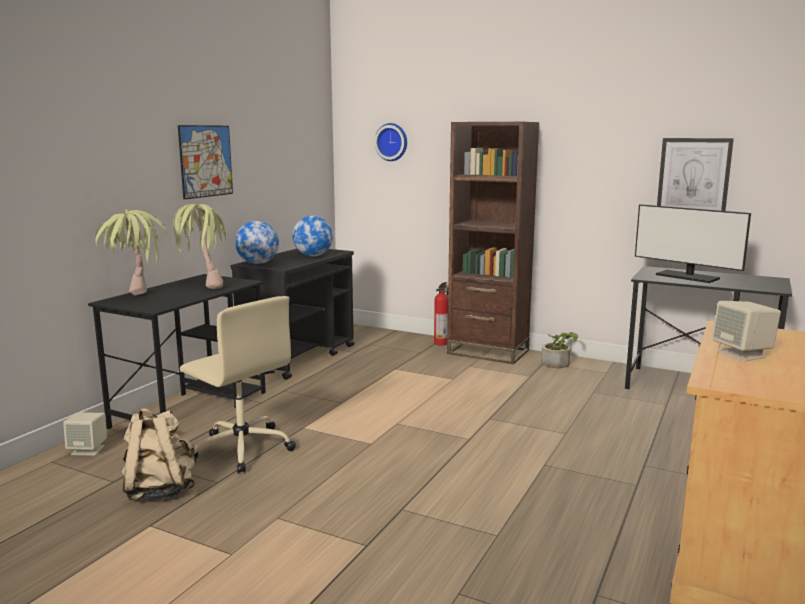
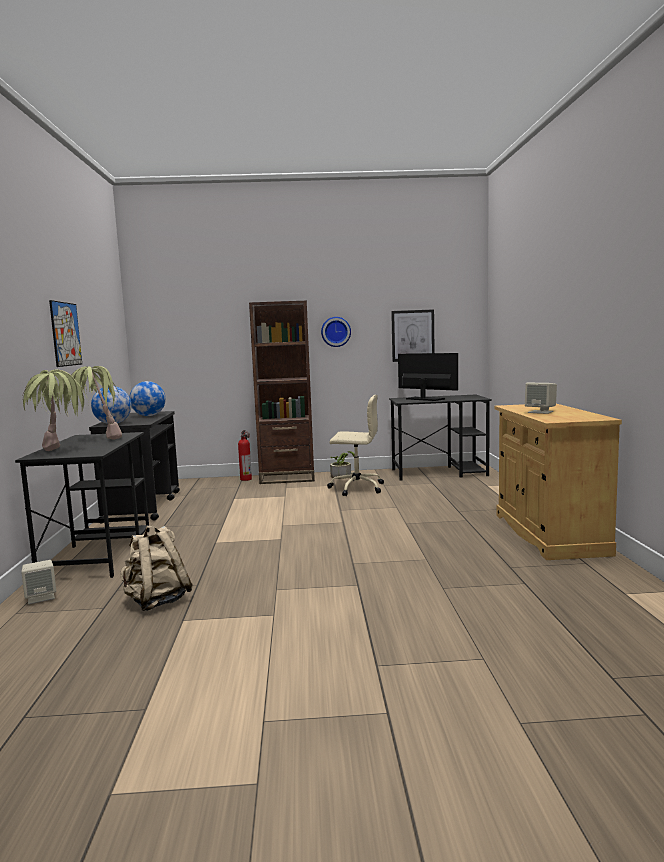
camera: 30 degrees left, 5 degrees down
(241, 448) = (184, 564): beige office chair -> beige office chair (356, 488)
(392, 142) = (184, 322): wall clock -> wall clock (335, 331)
(687, 277) = (425, 399): monitor -> monitor turned 150 degrees counterclockwise

